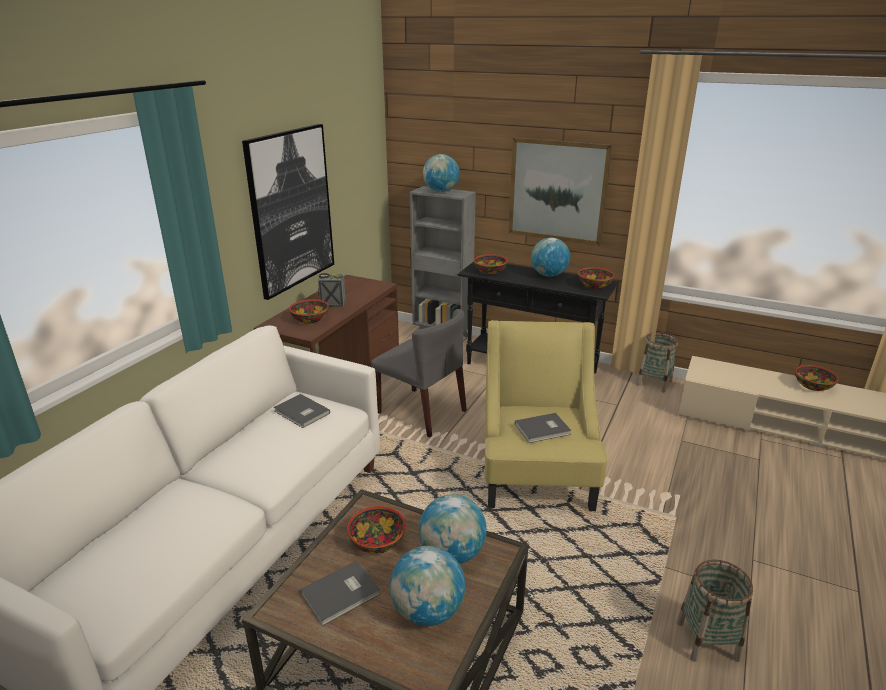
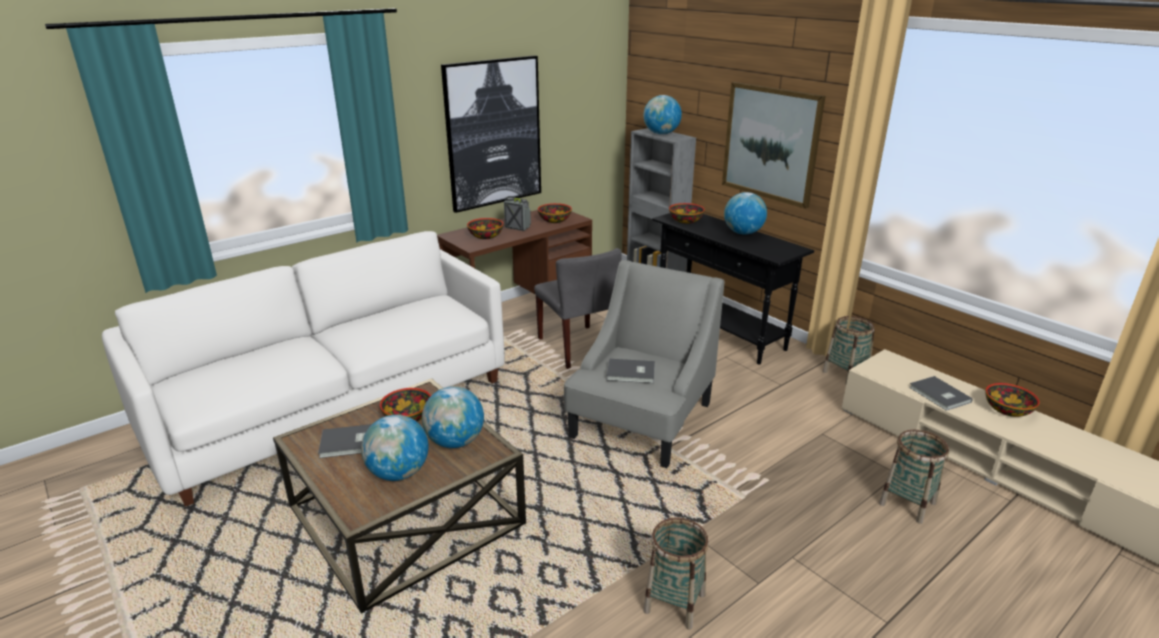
camera: 25 degrees right, 0 degrees up
(301, 413) = (429, 310): grey book -> grey book (939, 395)
(536, 471) = (641, 420): yellow armchair -> grey armchair
(594, 285) = (780, 250): bowl -> bowl (554, 220)
(786, 482) = (907, 503): none -> basket

